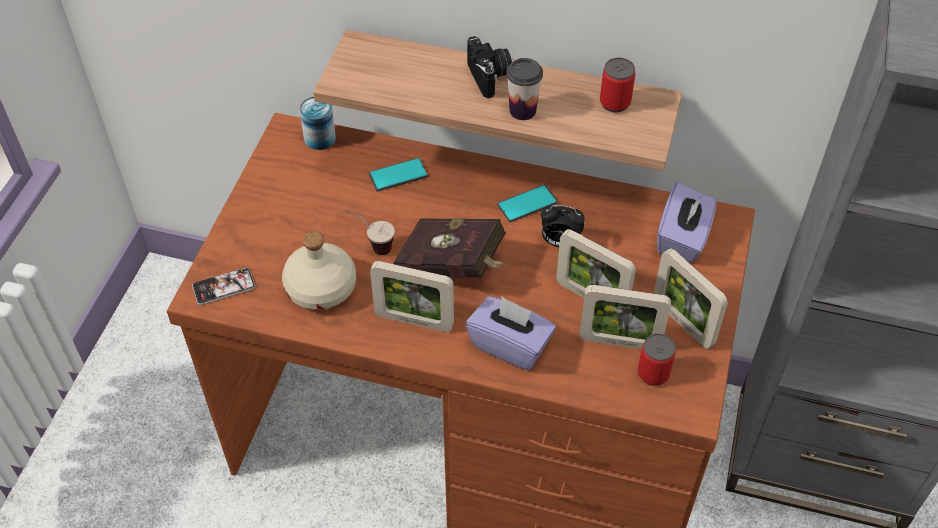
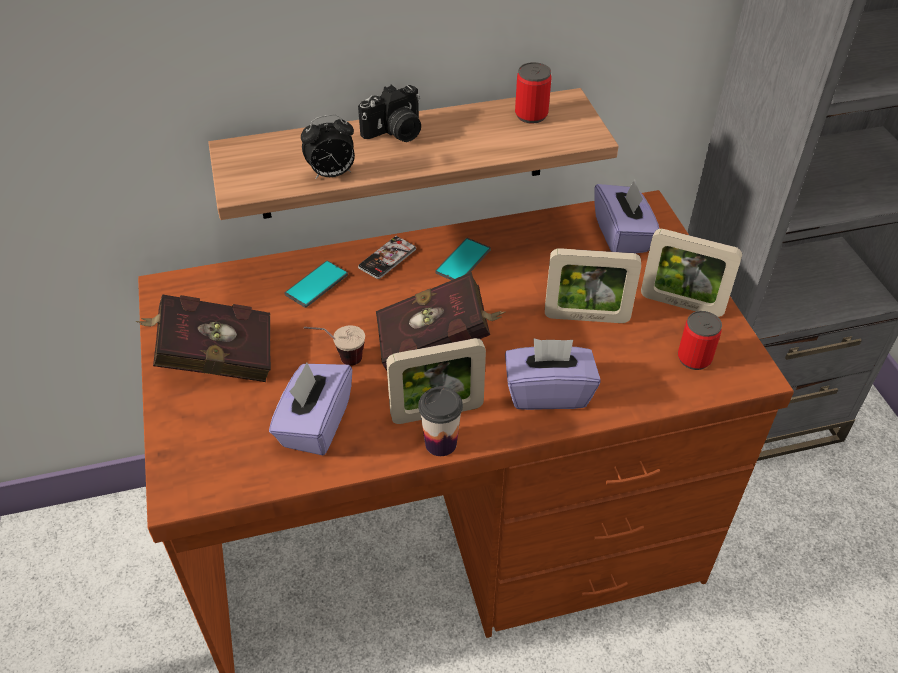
camera: 30 degrees left, 5 degrees down
(223, 287) = (202, 471): phone -> phone (387, 258)
(285, 204) = (214, 359): none -> red book
(320, 138) = (207, 282): can -> none
(321, 288) = (315, 424): beige bottle -> purple tissue box
(490, 77) = (395, 133): camera -> camera turned 105 degrees clockwise
(522, 110) = (452, 150): cup -> cup (440, 443)
(560, 242) = (519, 282): alarm clock -> alarm clock (331, 174)
(619, 342) = (643, 344): picture frame -> none

